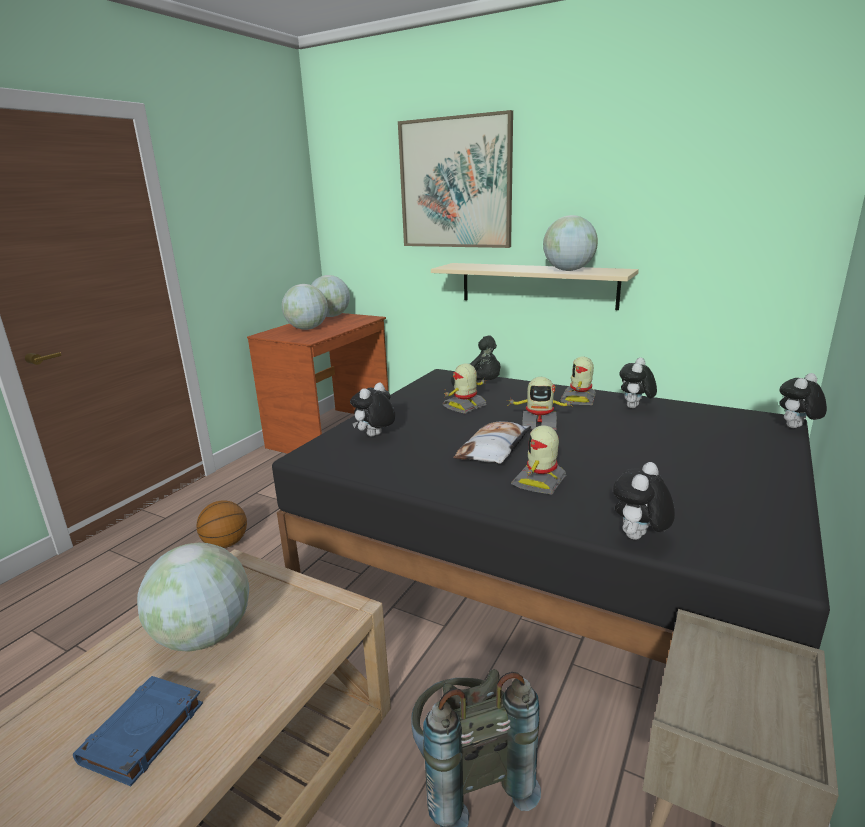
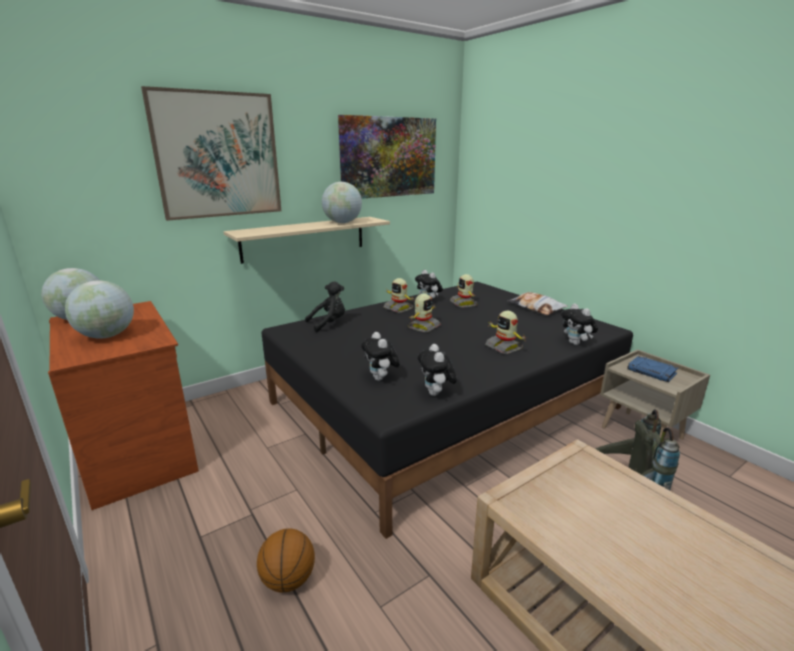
camera: 65 degrees left, 0 degrees up
(142, 734) = (703, 564): blue book -> blue book (652, 372)
(204, 635) = (597, 525): globe -> none
(465, 407) = (365, 338): toy robot -> toy robot (464, 303)
(494, 449) = (449, 347): pillow -> pillow (536, 308)
(686, 181) = (389, 157): none -> picture
(796, 428) = (488, 286): plush toy -> plush toy (436, 394)

